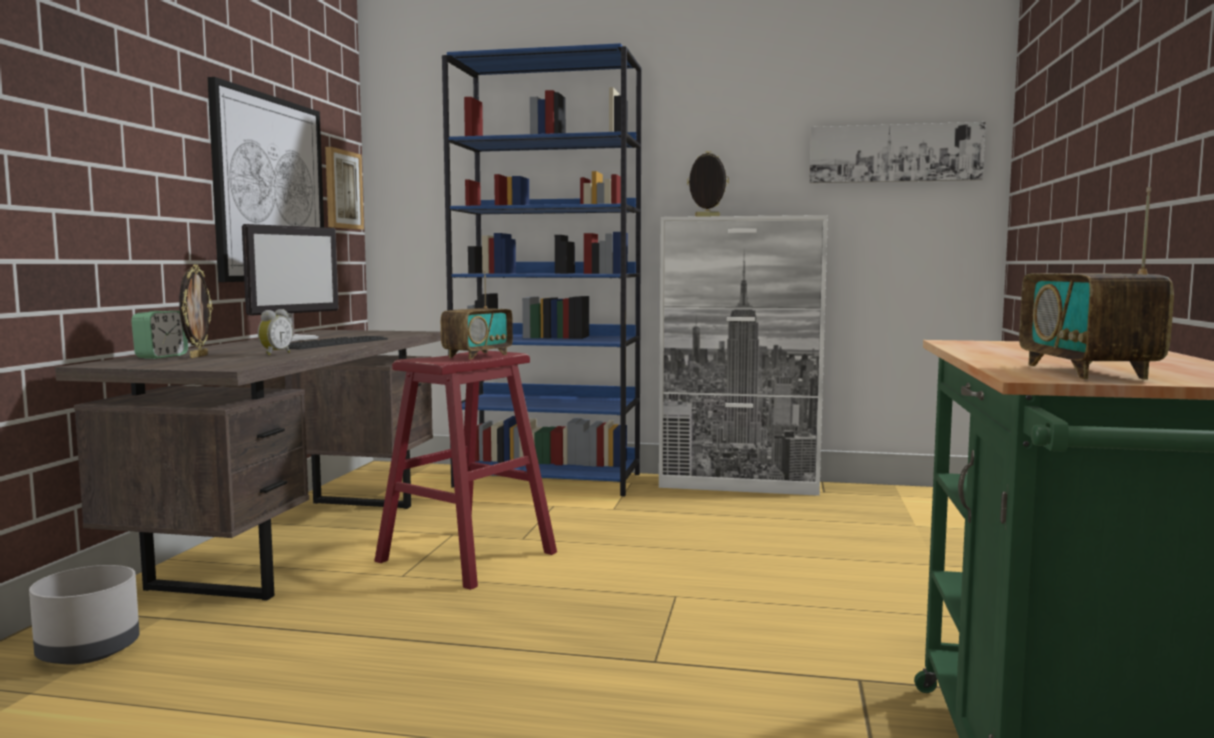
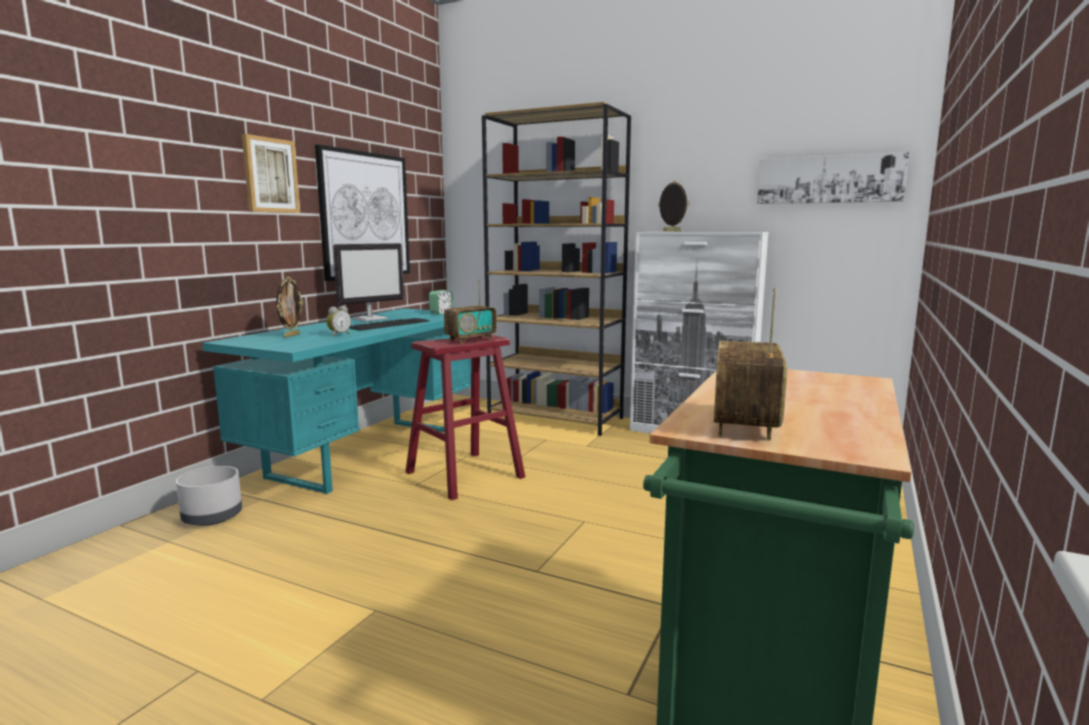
camera: 15 degrees right, 5 degrees up
(161, 356) = (271, 334): alarm clock -> alarm clock (441, 313)
(296, 541) = (368, 452): brown desk -> turquoise desk
(342, 189) = (425, 210): picture -> picture (270, 175)
(549, 480) = (556, 418): blue bookcase -> brown bookcase

